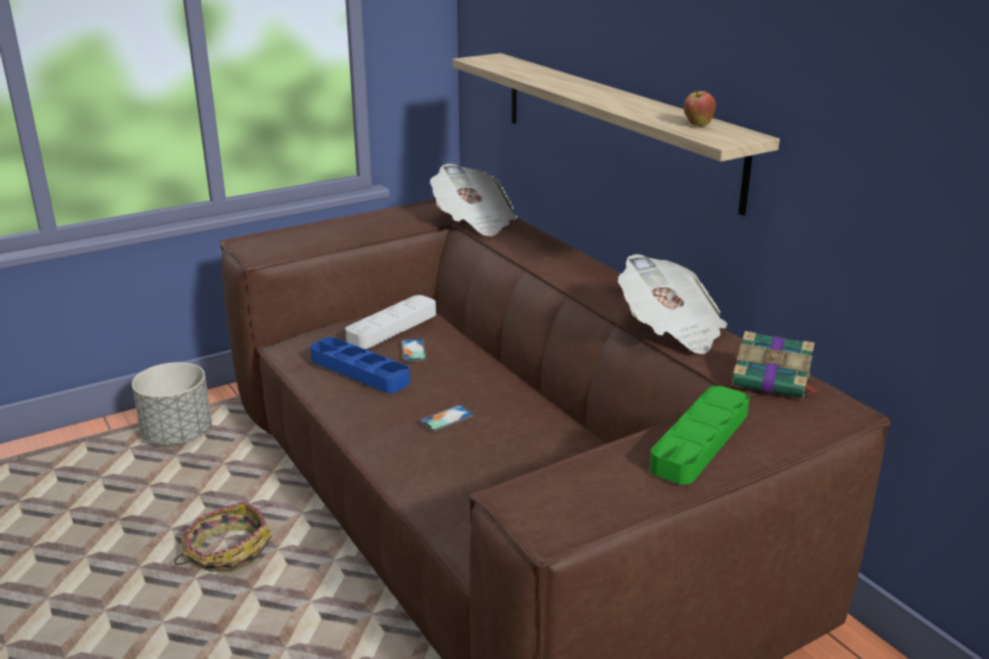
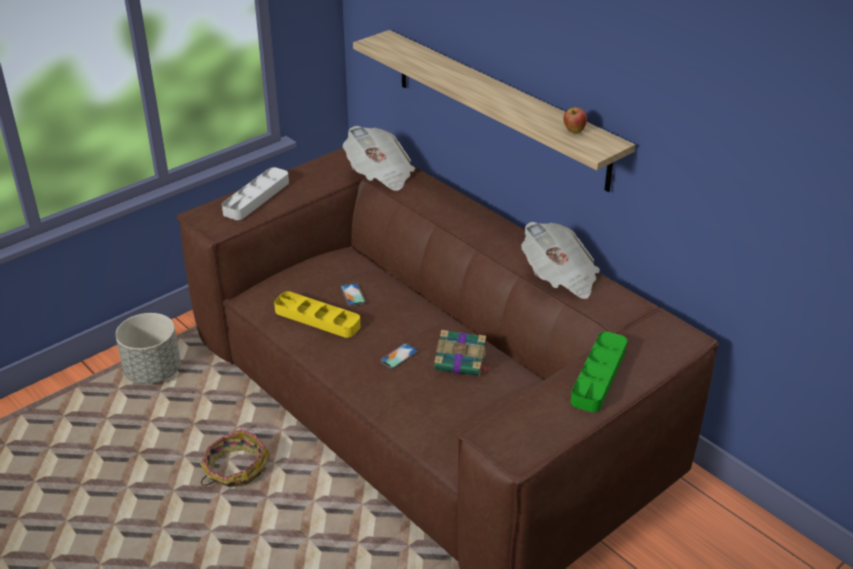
camera: 10 degrees left, 10 degrees up
(359, 370) = (317, 318): blue tray -> yellow tray
(392, 327) = (328, 272): grey tray -> grey tray (256, 197)
(773, 381) = (638, 318): book -> book (461, 362)

